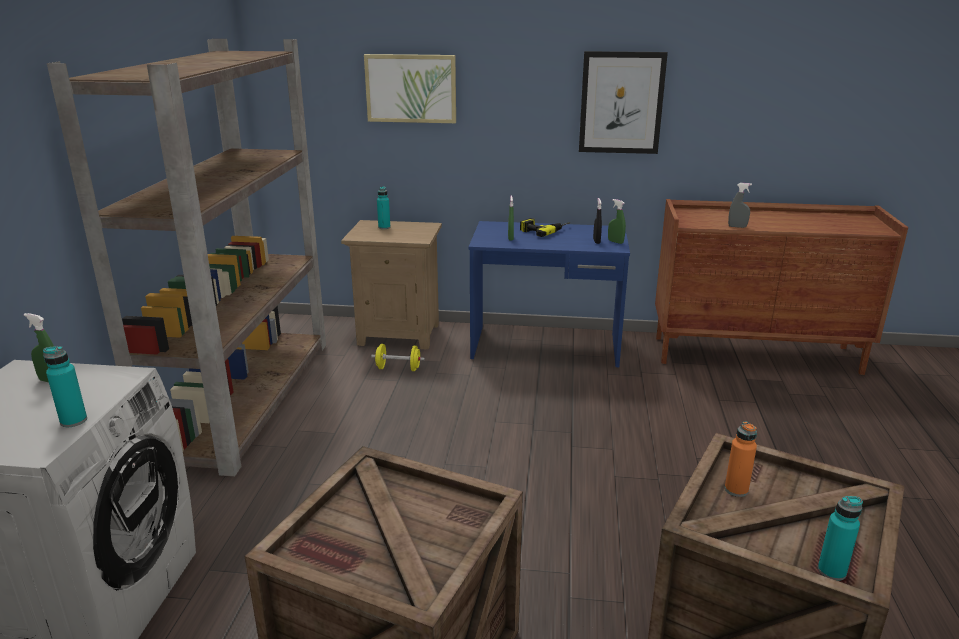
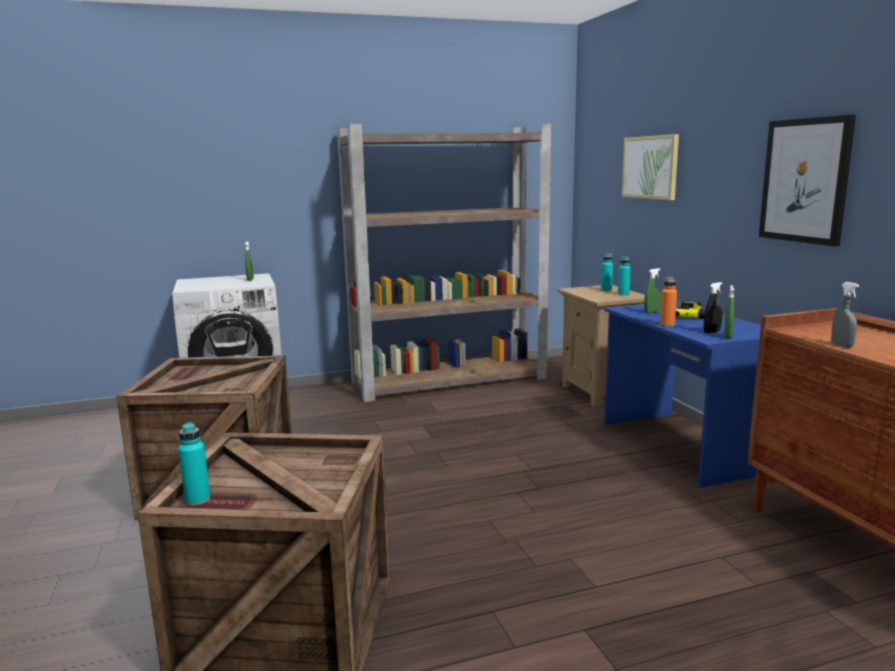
camera: 65 degrees right, 10 degrees down
(73, 421) = (213, 287): turquoise bottle -> turquoise bottle (623, 294)
(398, 368) = (548, 405): yellow dumbbell -> none
(736, 489) = (304, 457): orange bottle -> orange bottle (667, 325)

